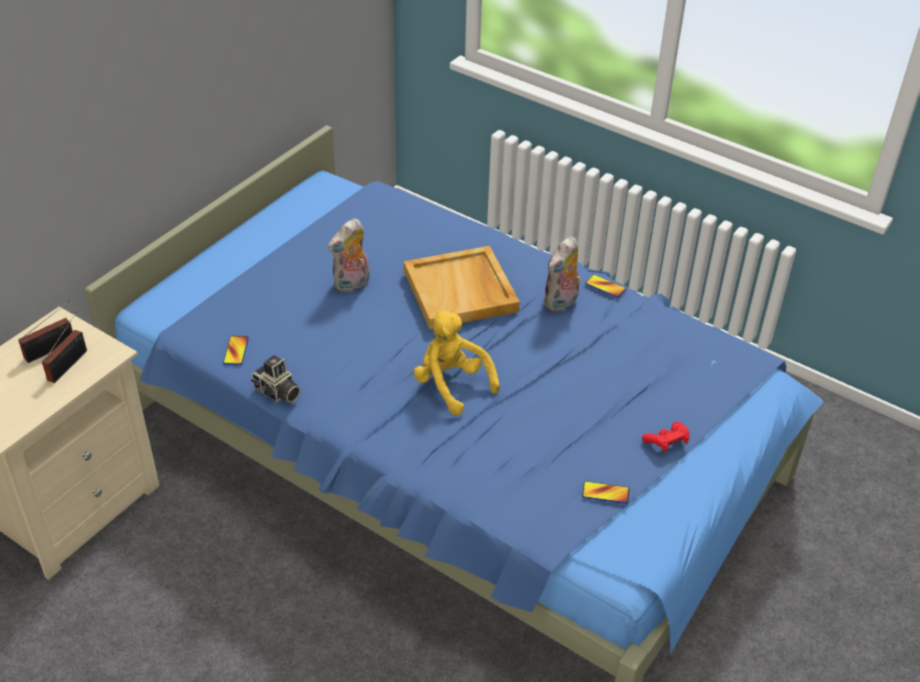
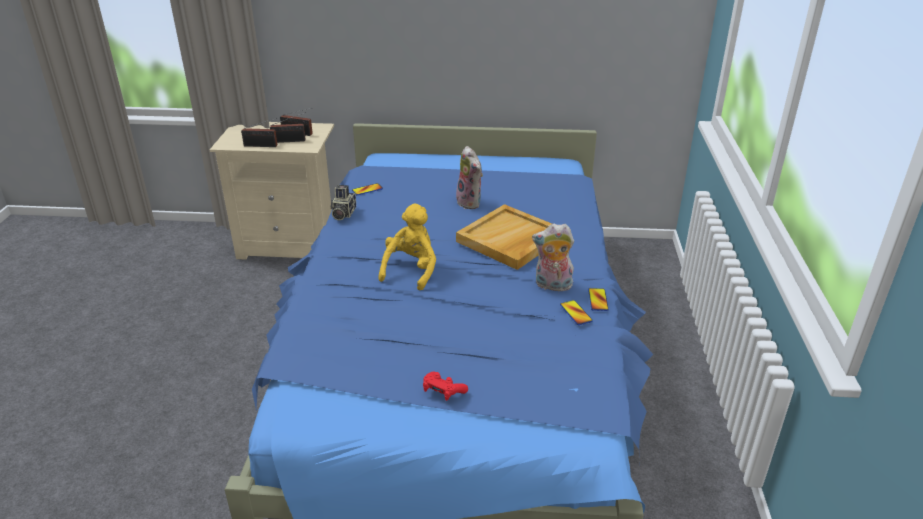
camera: 60 degrees right, 10 degrees down
(53, 396) = (262, 145): none -> radio
(352, 284) = (471, 203): plush toy -> plush toy turned 135 degrees counterclockwise
(605, 493) = (354, 376): phone -> phone (575, 313)

